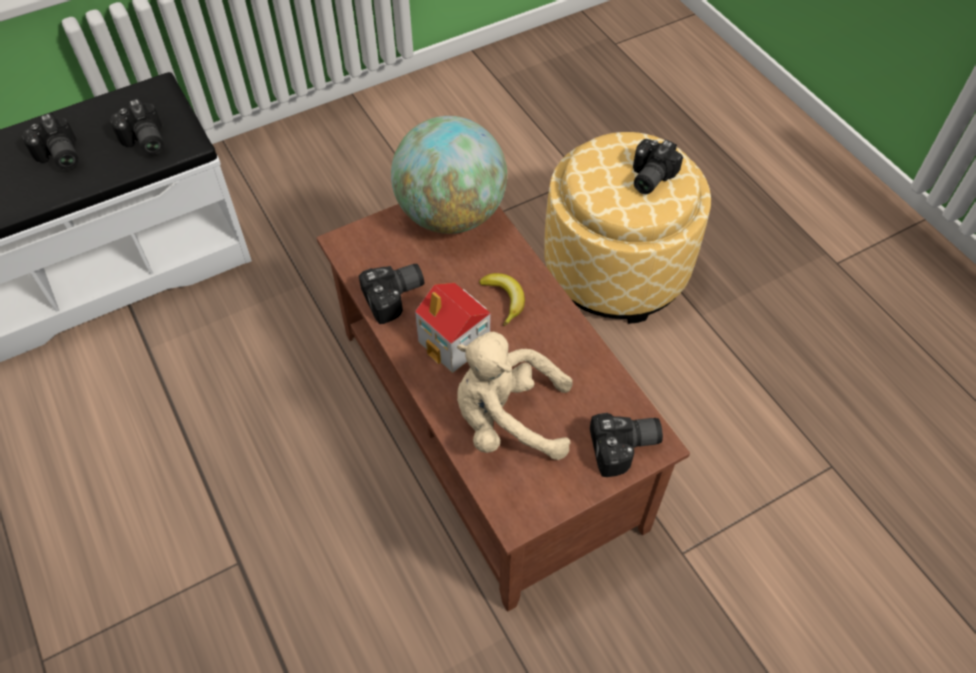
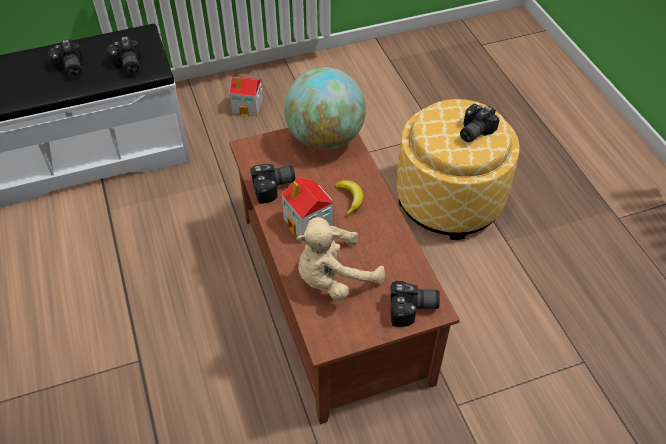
camera: 10 degrees right, 5 degrees down
(316, 170) = (248, 106): none -> toy house
(507, 420) = (334, 278): beige plush toy -> beige plush toy turned 45 degrees counterclockwise

